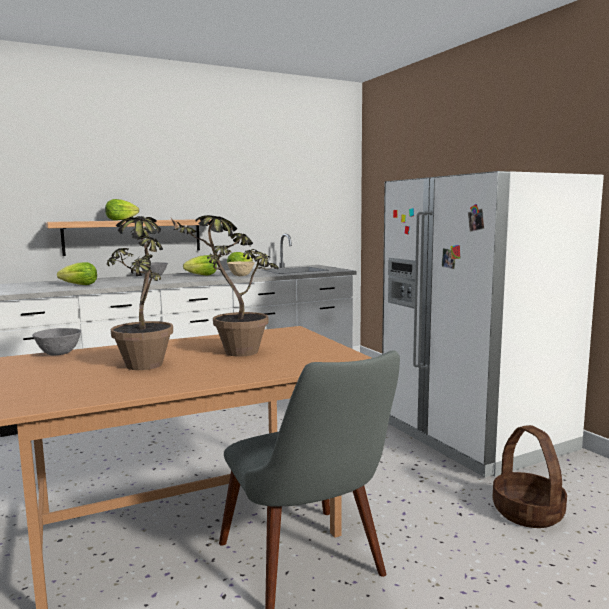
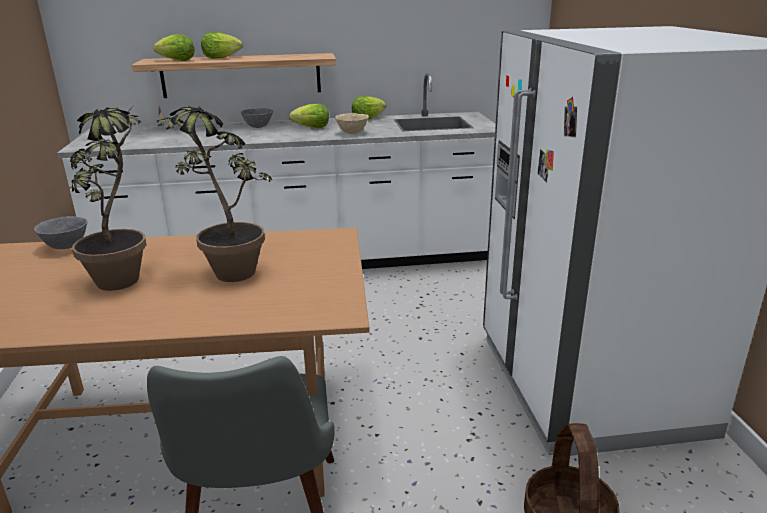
camera: 20 degrees right, 15 degrees up
(80, 285) = (167, 138): lettuce -> lettuce (177, 61)

